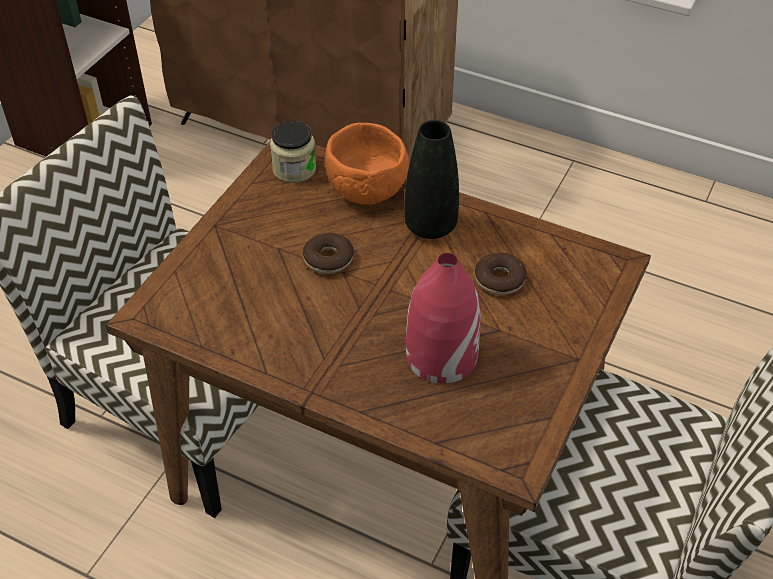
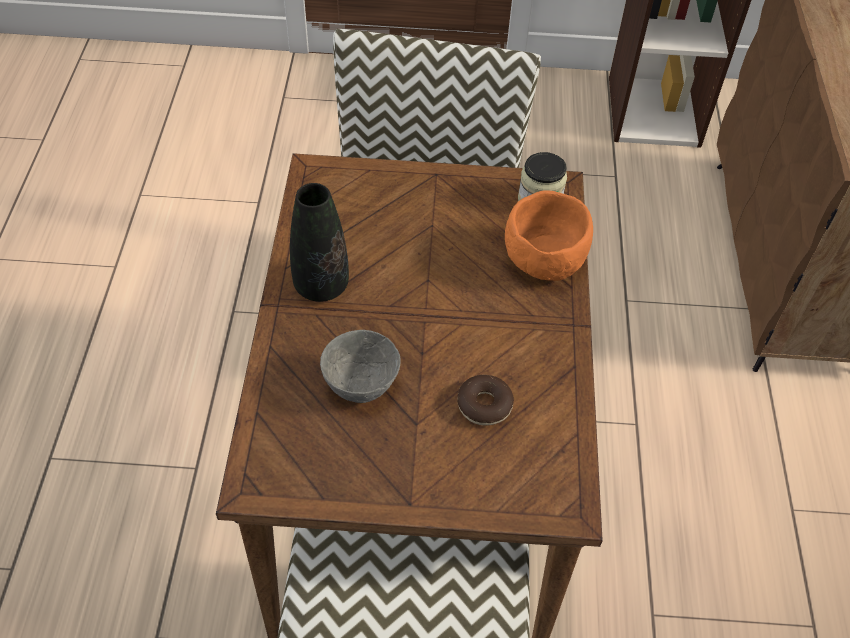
camera: 65 degrees right, 5 degrees up
(328, 259) = (438, 264): donut -> none
(430, 226) = (526, 326): black vase -> black vase (321, 286)
(440, 356) = (360, 385): red vase -> grey bowl

